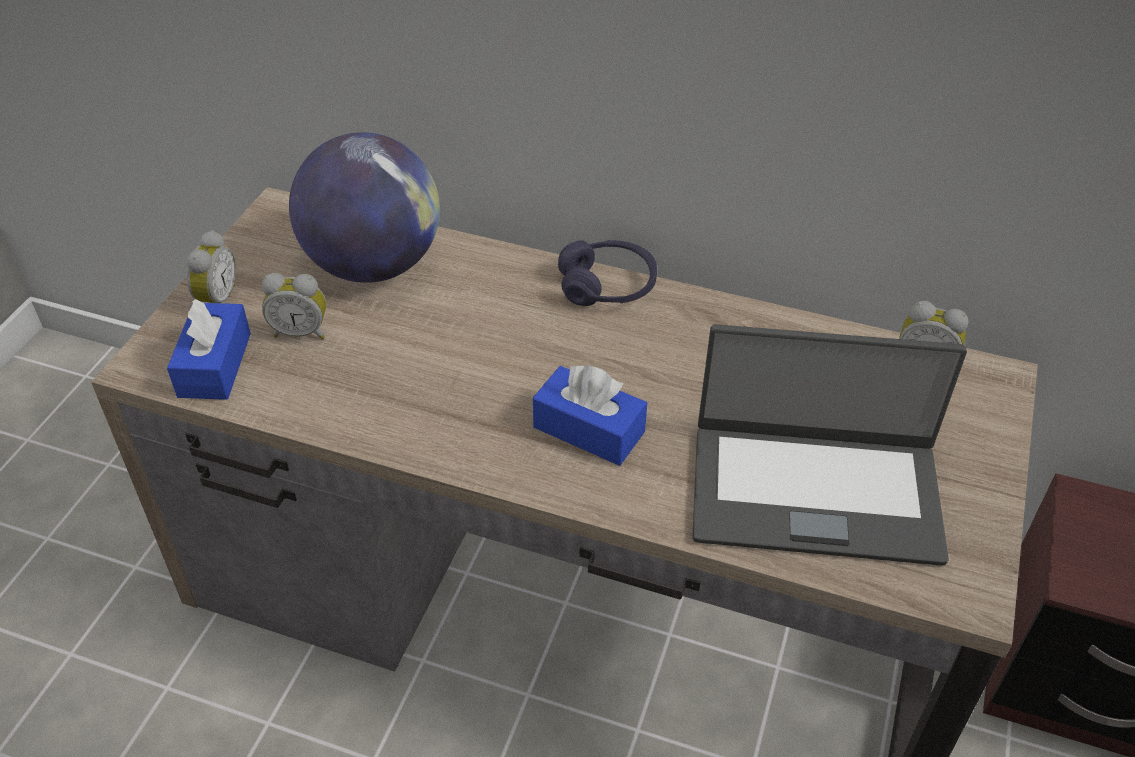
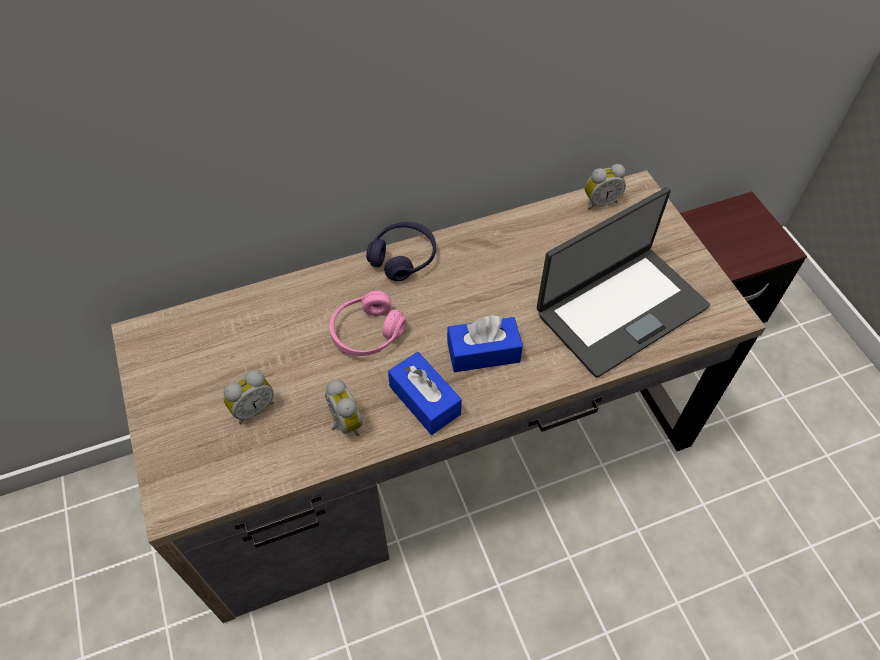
camera: 40 degrees left, 10 degrees up
(214, 365) = (222, 469): blue tissue box -> blue tissue box (424, 400)
(216, 300) = (170, 426): alarm clock -> alarm clock (343, 424)
(373, 265) = (249, 333): globe -> none
(486, 333) = (367, 332): none -> pink headphones

